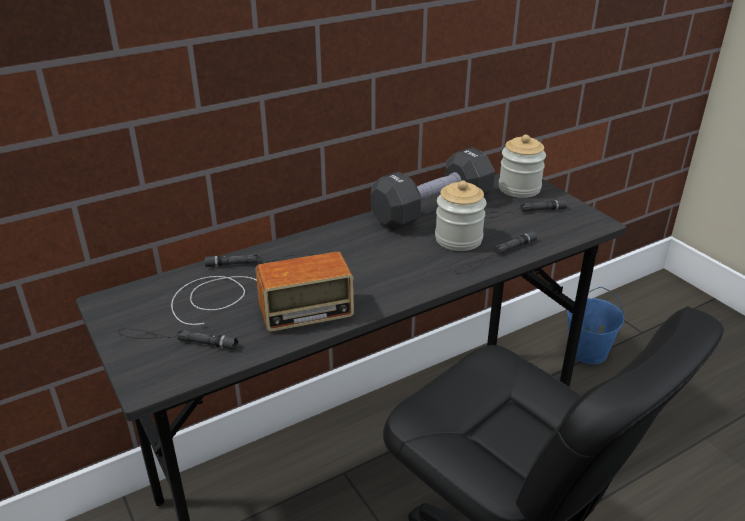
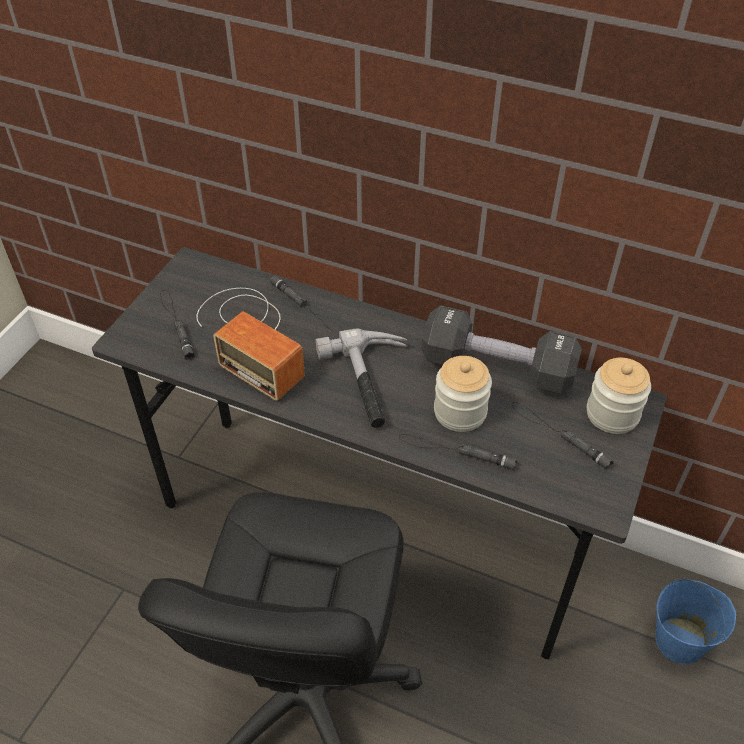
camera: 55 degrees right, 15 degrees up
(385, 263) = (372, 382): none -> hammer

